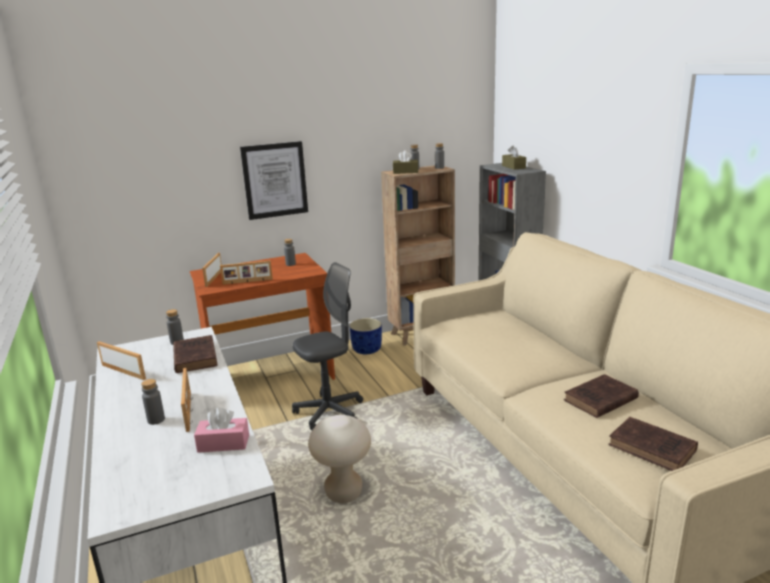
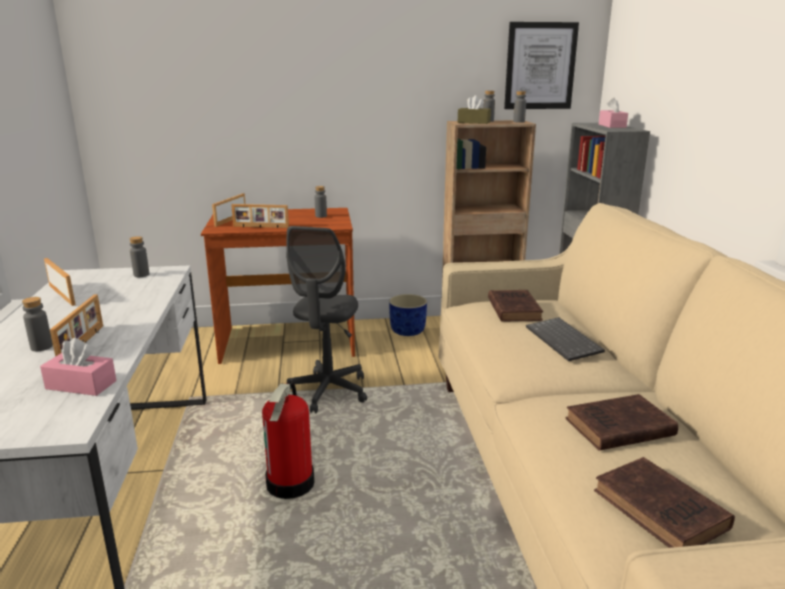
camera: 15 degrees right, 0 degrees up
(195, 357) = (144, 291): brown book -> brown book (513, 309)
(275, 180) = (319, 119): picture -> picture (540, 66)
(329, 413) = (328, 391): grey office chair -> grey office chair turned 120 degrees clockwise
(344, 493) = (291, 484): beige stool -> fire extinguisher
(513, 167) = (612, 126): brown tissue box -> pink tissue box
(530, 342) = (565, 341): none -> keyboard

